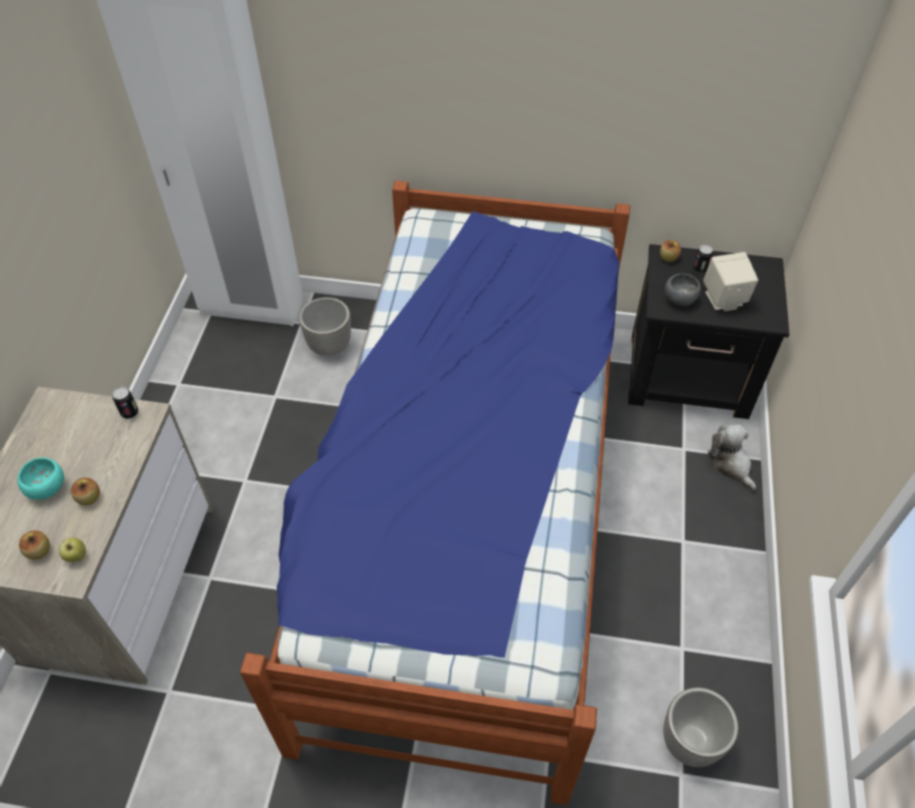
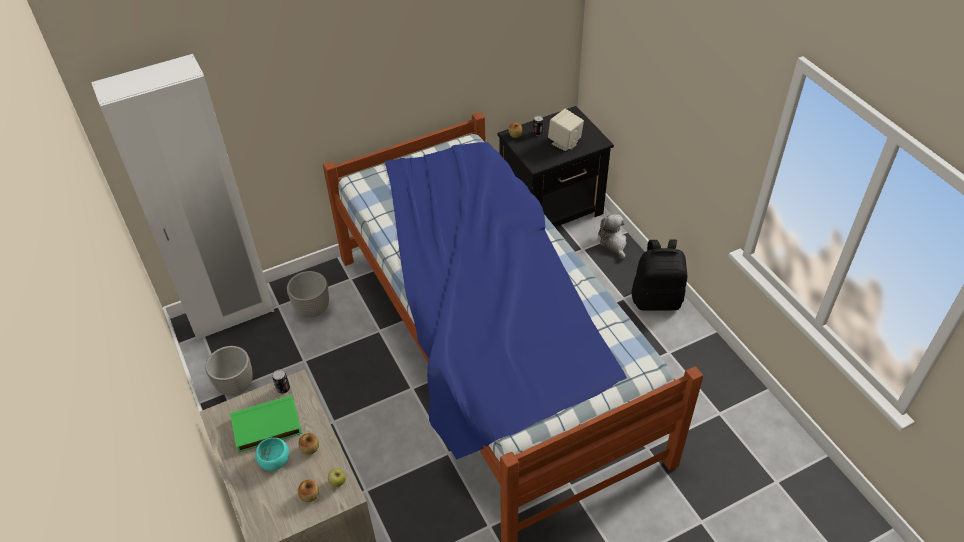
camera: 35 degrees left, 5 degrees down
(75, 445) = (266, 427): none -> green book
(680, 300) = (542, 155): grey bowl -> none
(689, 741) = (709, 395): planter -> planter (235, 386)
(725, 569) = (657, 299): none -> black backpack
(730, 464) = (613, 243): plush toy -> plush toy turned 45 degrees clockwise

